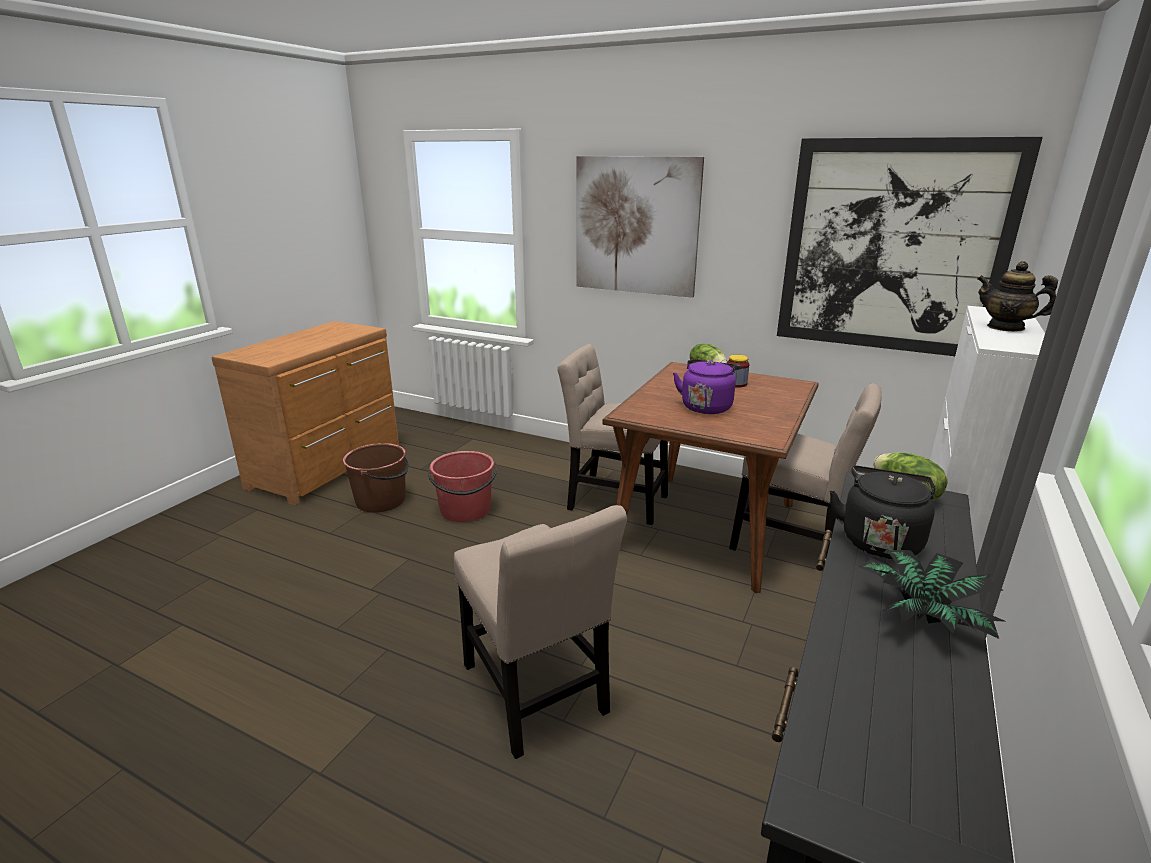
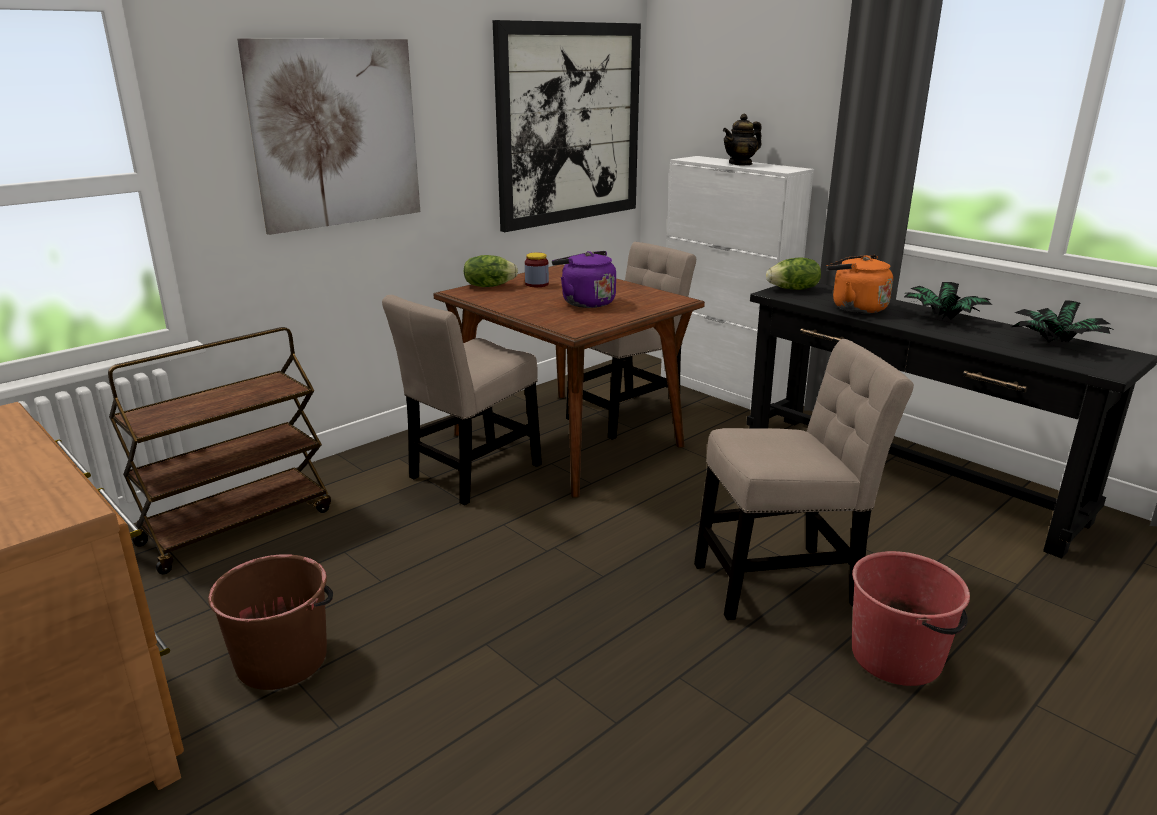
camera: 70 degrees left, 0 degrees up
(465, 510) = (395, 579): red bucket -> red bucket (897, 657)
(499, 449) = (238, 526): none -> brown cart
(879, 540) = (855, 308): black kettle -> orange kettle
(925, 747) = (1057, 344): none -> potted plant

